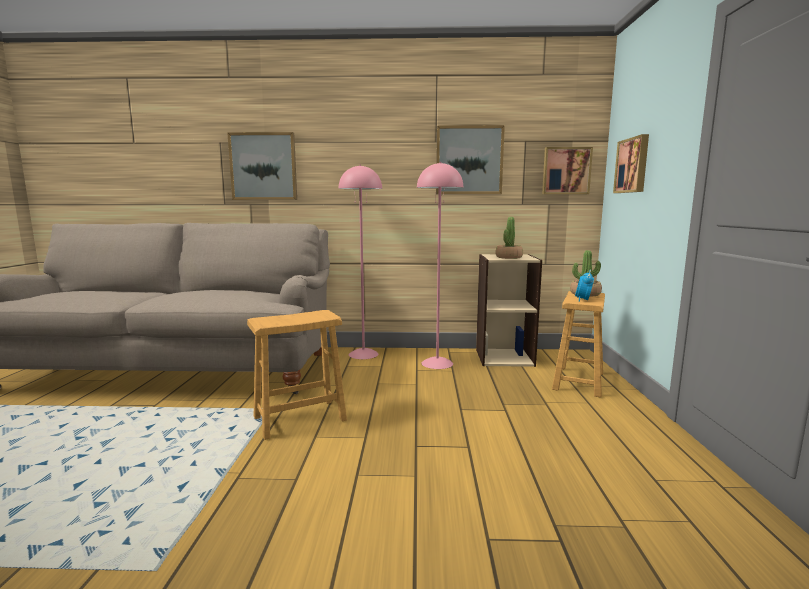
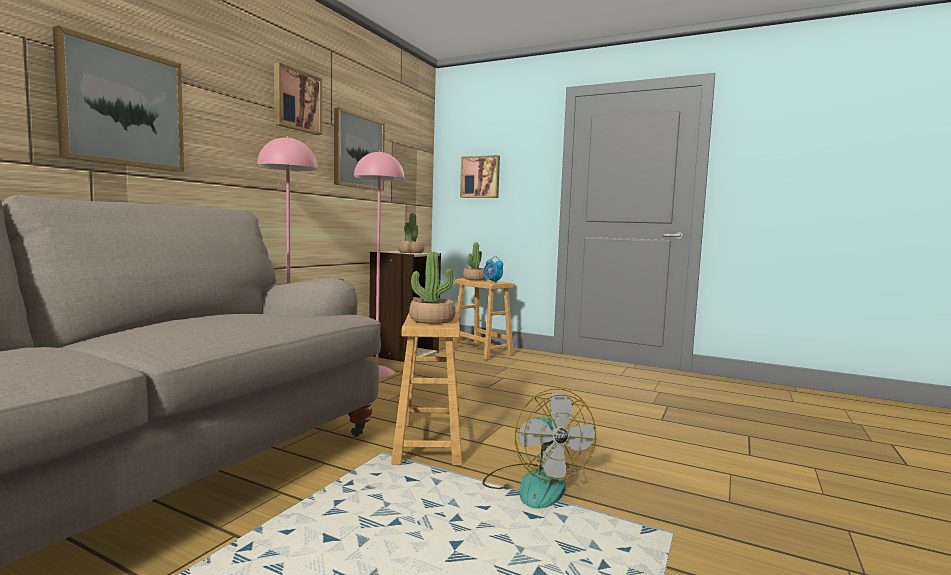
camera: 65 degrees left, 5 degrees down
(240, 477) = (534, 484): none -> fan
(282, 319) = (432, 320): none -> potted plant
(566, 171) = (415, 174): picture -> picture (296, 101)

